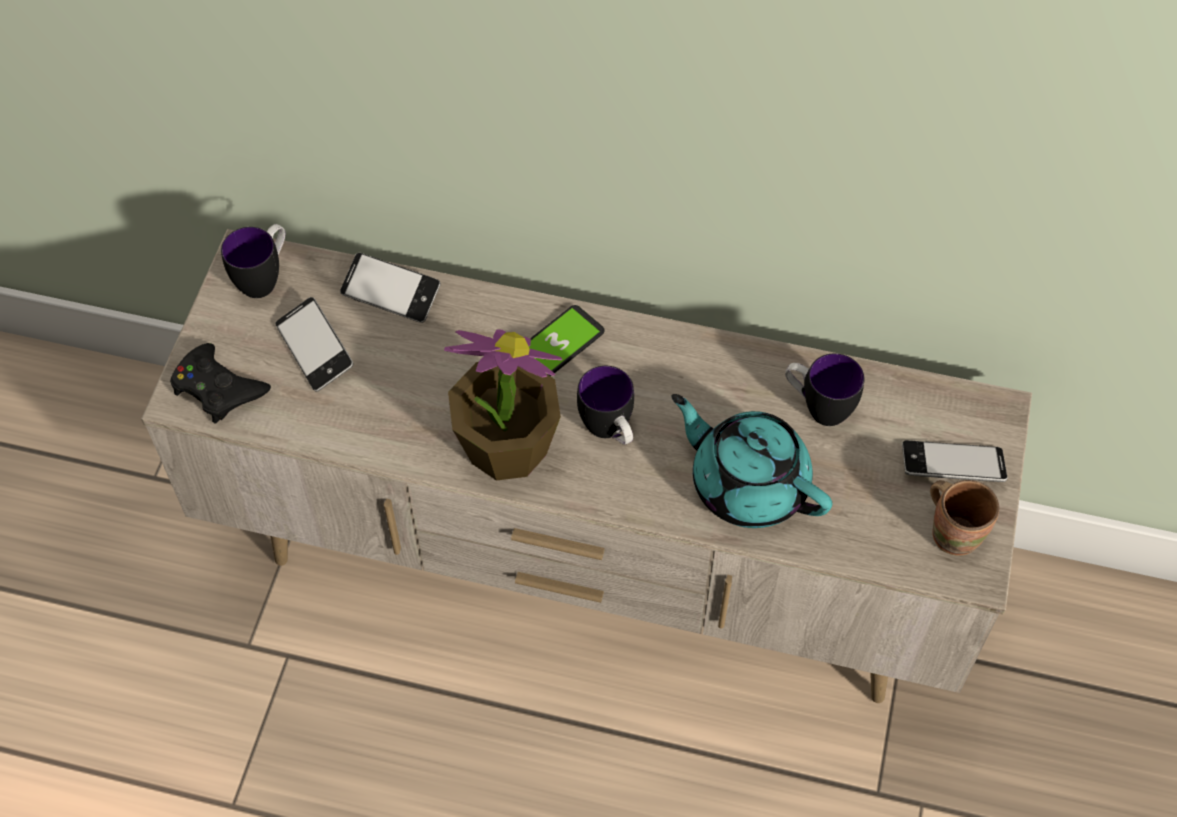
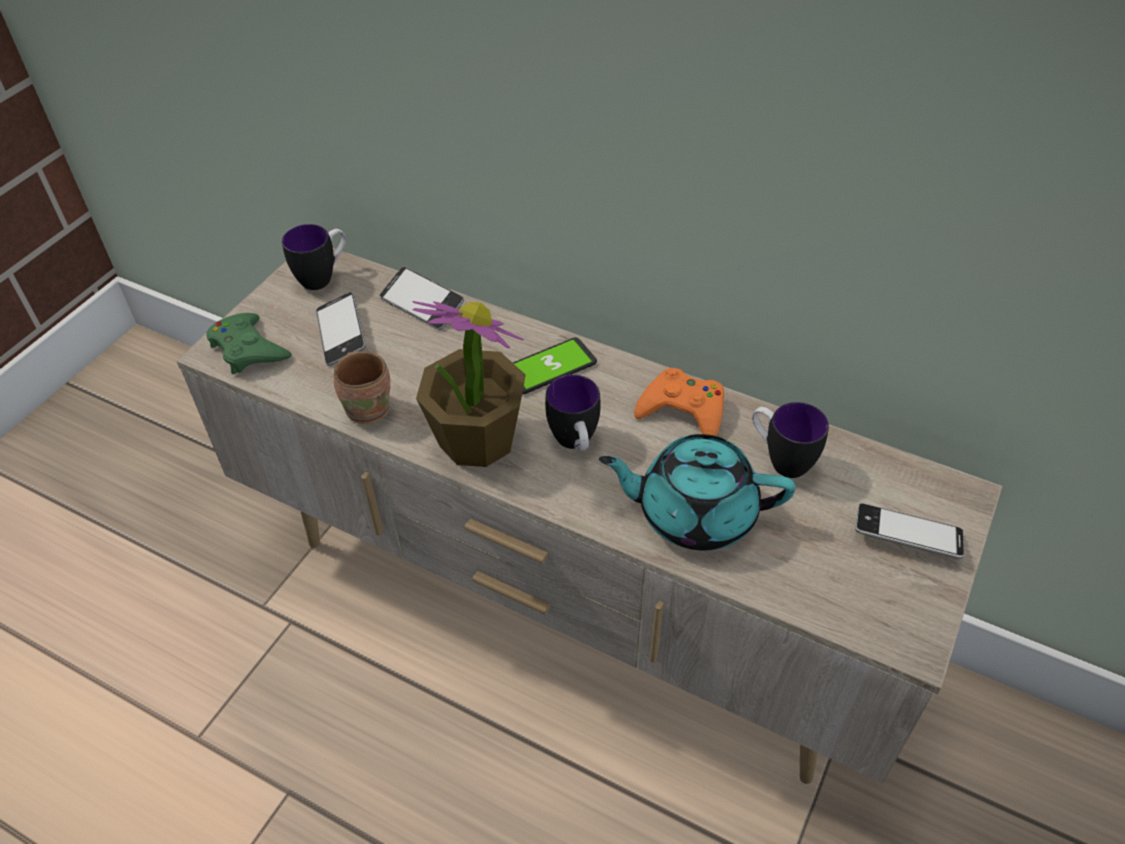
camera: 15 degrees right, 10 degrees down
(218, 388) = (248, 349): black game controller -> green game controller
(708, 371) = (683, 410): none -> orange game controller
(747, 483) = (694, 512): turquoise teapot -> turquoise teapot turned 45 degrees counterclockwise
(955, 532) = (898, 599): brown mug -> brown mug (369, 407)

